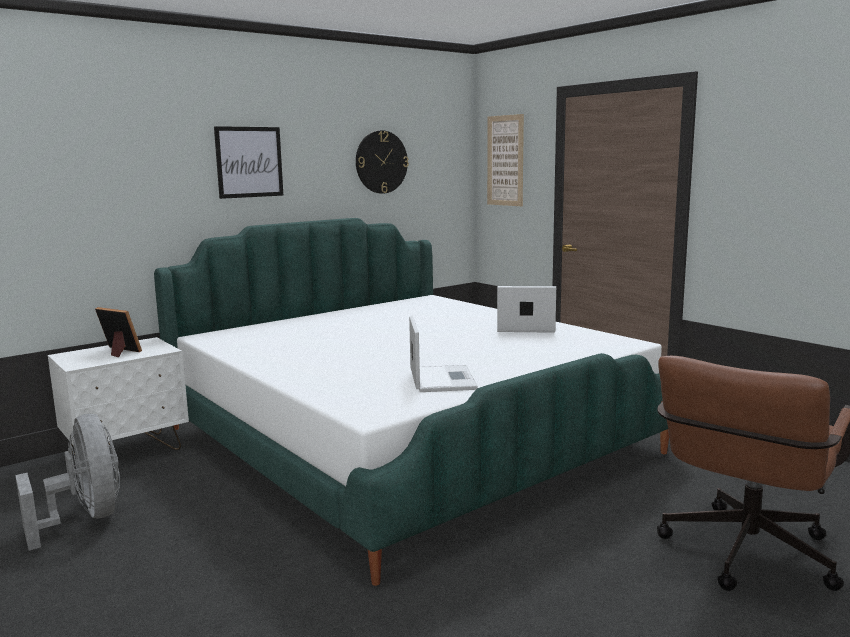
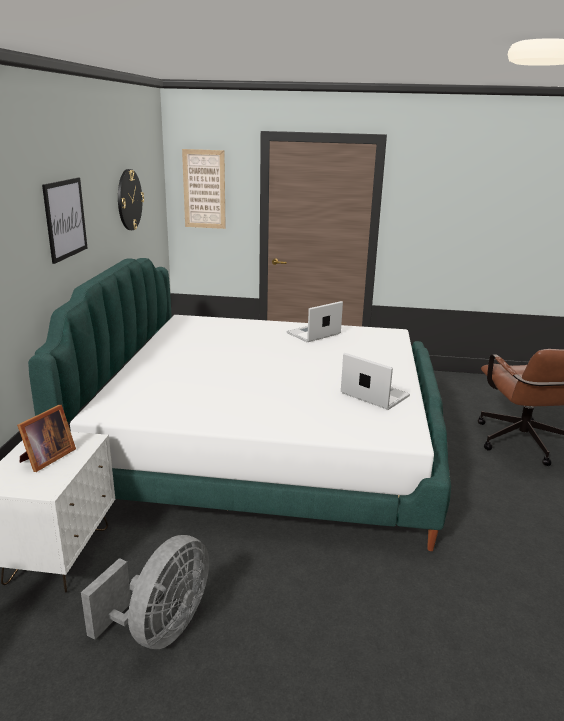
camera: 45 degrees left, 10 degrees up
(85, 518) = (160, 628): grey fan -> grey fan turned 105 degrees clockwise
(119, 352) = (46, 458): picture frame -> picture frame turned 135 degrees clockwise

